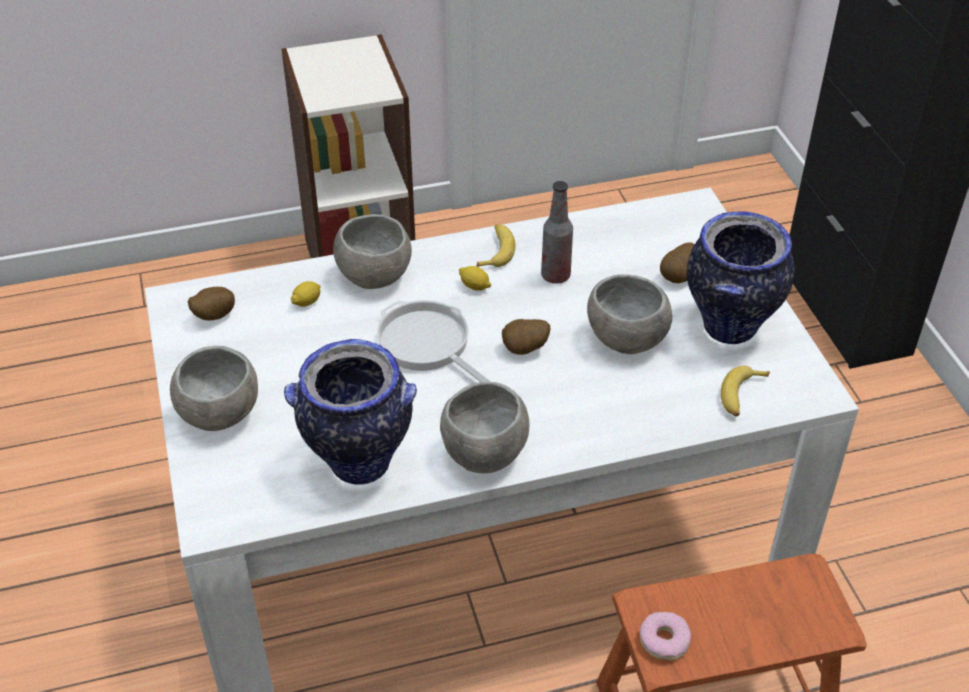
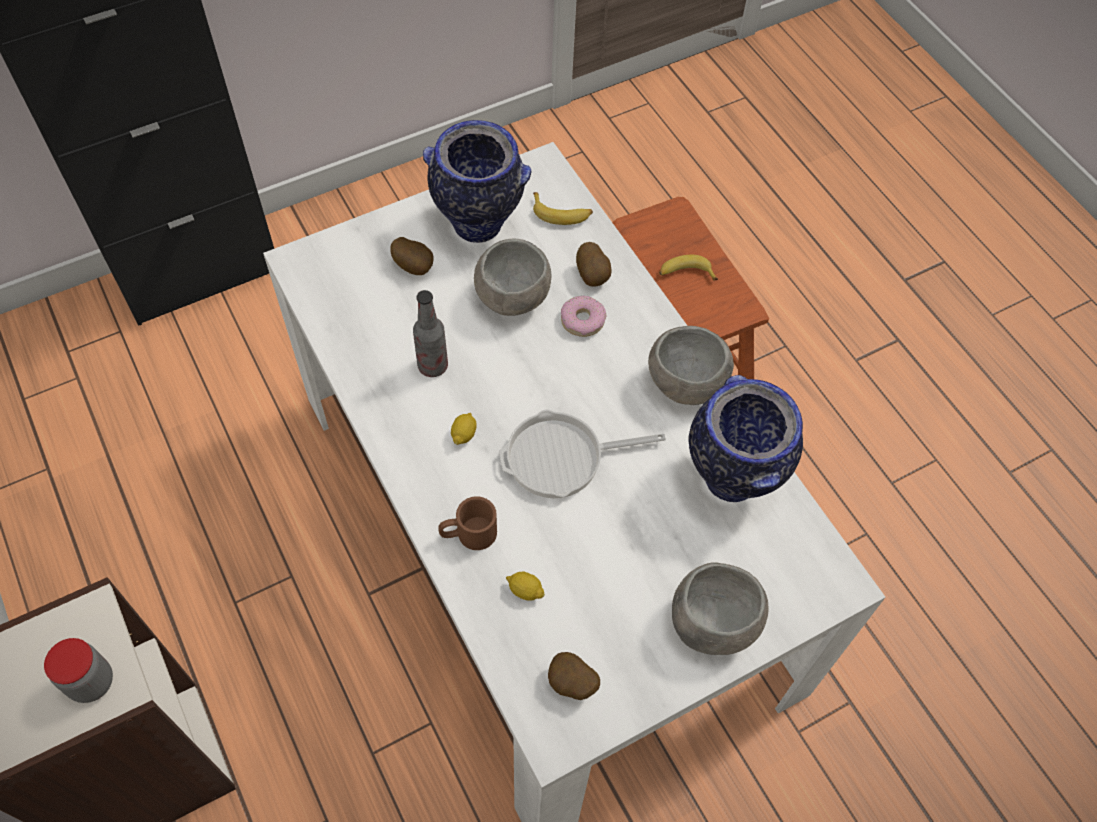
camera: 105 degrees left, 15 degrees up
(332, 89) = (91, 682): none -> jar
(374, 276) = (468, 534): grey bowl -> brown mug
(428, 345) = (561, 458): frying pan -> frying pan turned 45 degrees clockwise
(496, 251) = (402, 425): banana -> banana (685, 273)
(525, 350) = (547, 375): potato -> potato (593, 276)
(664, 640) = (726, 309): donut -> donut (582, 320)

